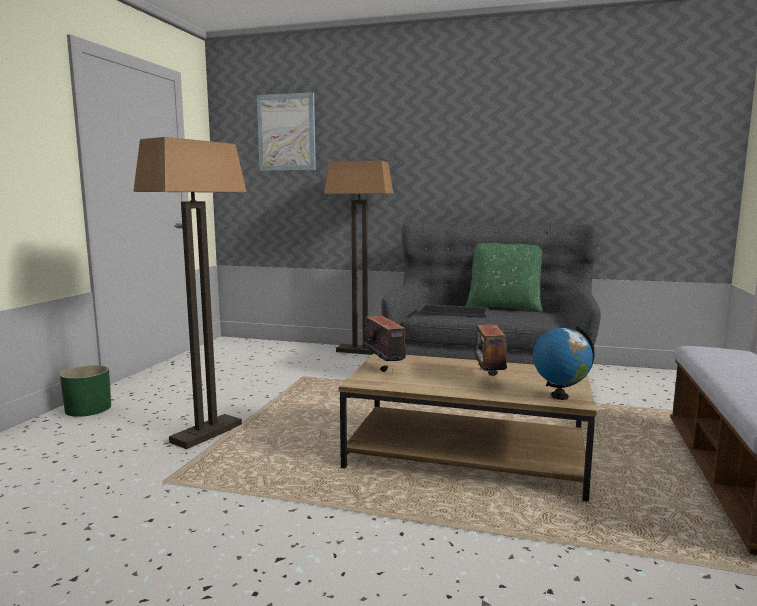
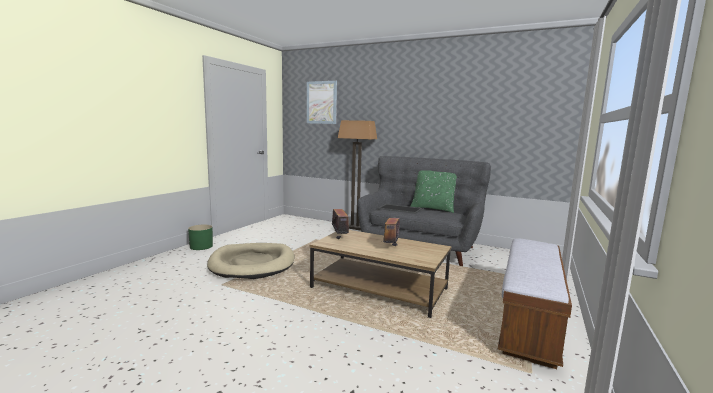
camera: 10 degrees right, 0 degrees up
(207, 433) = (252, 264): floor lamp -> beige dog bed
(559, 396) = (421, 259): globe -> none

